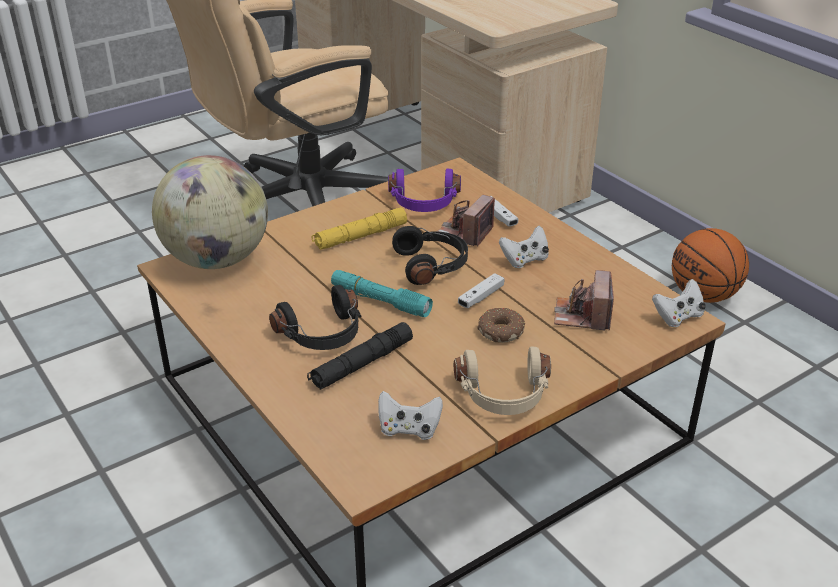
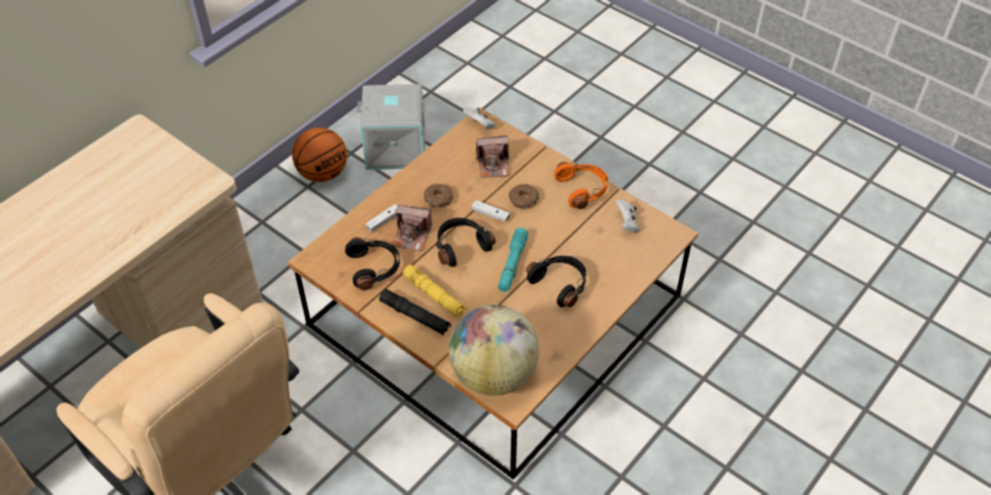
camera: 105 degrees left, 15 degrees up
(361, 364) = (581, 257): black flashlight -> black flashlight (415, 316)
(424, 204) = (374, 268): purple headphones -> black headphones
(504, 395) = (582, 189): beige headphones -> orange headphones
(525, 260) = (438, 199): white game controller -> donut
(758, 363) = (396, 147): none -> grey storage box

